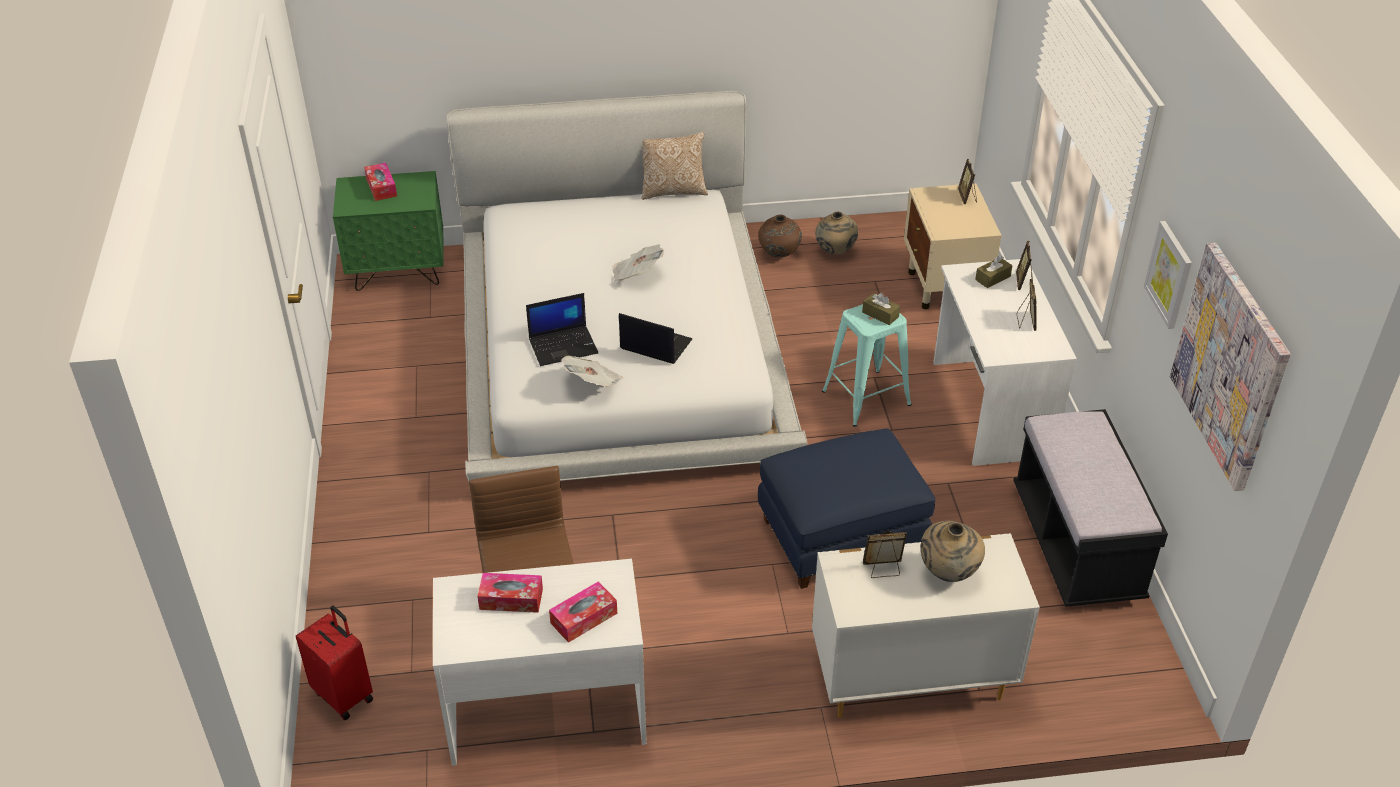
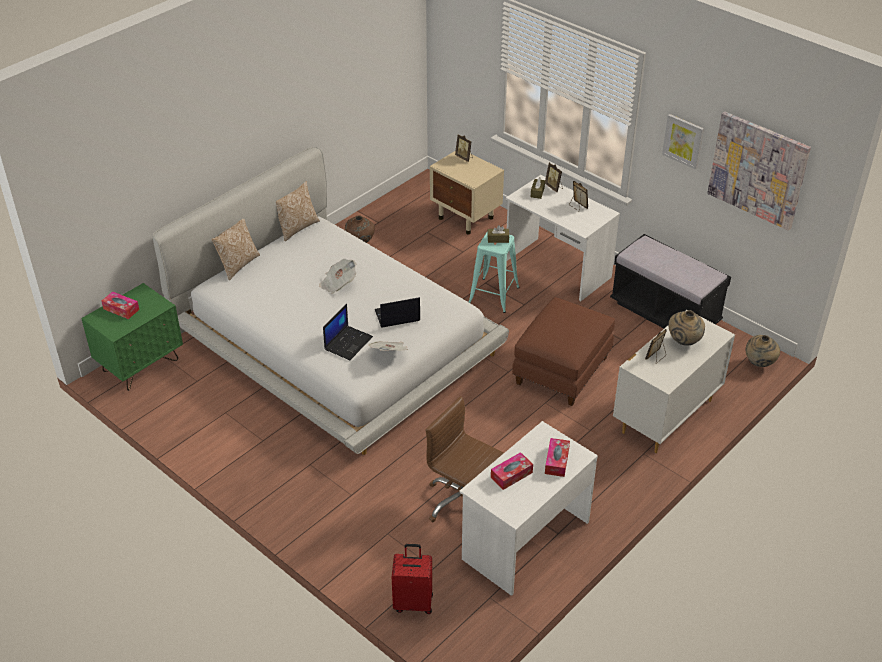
camera: 40 degrees left, 0 degrees up
(560, 201) = (238, 265): none -> pillow
(835, 252) = (388, 226): beige vase -> beige vase (759, 364)
(841, 539) = (562, 371): blue ottoman -> brown ottoman

